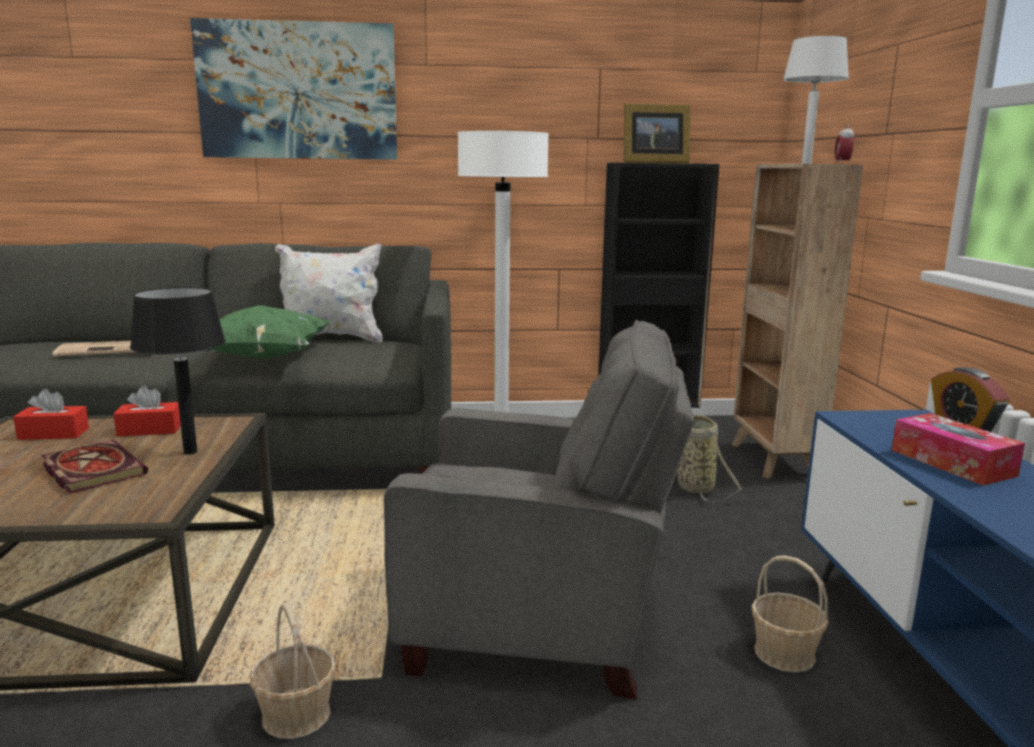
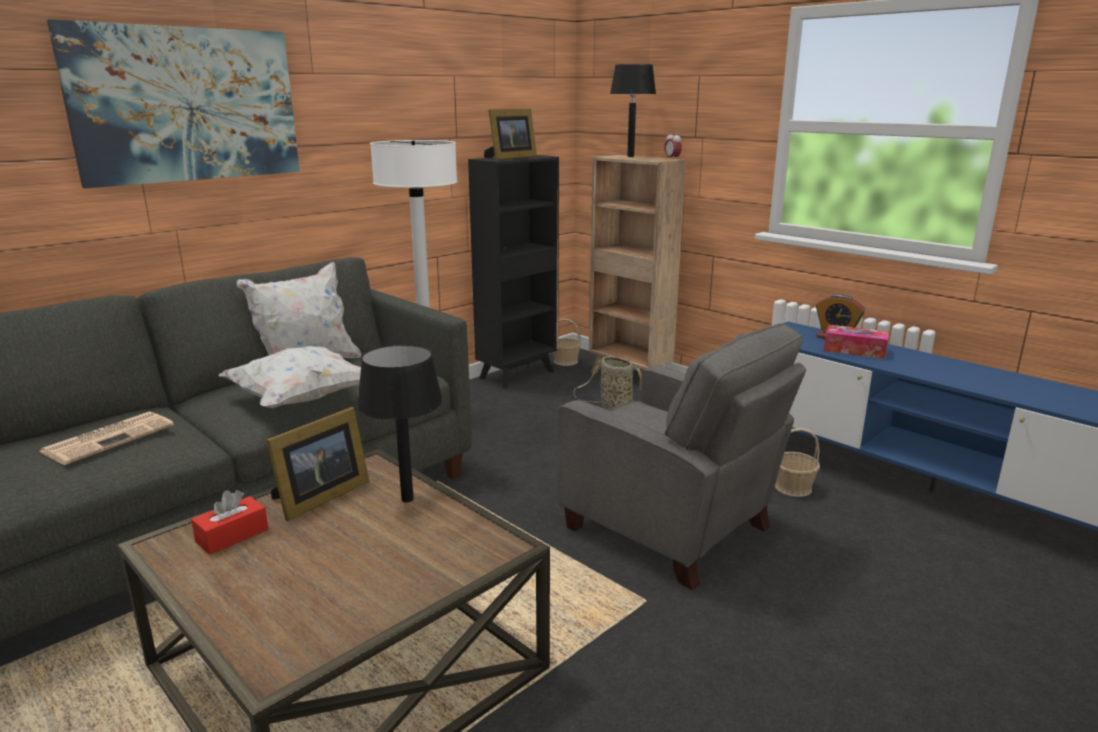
camera: 40 degrees left, 5 degrees up
(91, 470) = (366, 544): book -> none
(150, 430) = (318, 497): red tissue box -> picture frame
(263, 358) = (301, 400): green pillow -> white pillow
(296, 715) = (639, 646): basket -> basket (566, 361)
(539, 625) = (671, 529): grey armchair -> grey armchair turned 75 degrees clockwise
(806, 163) = (631, 156): white table lamp -> black table lamp

